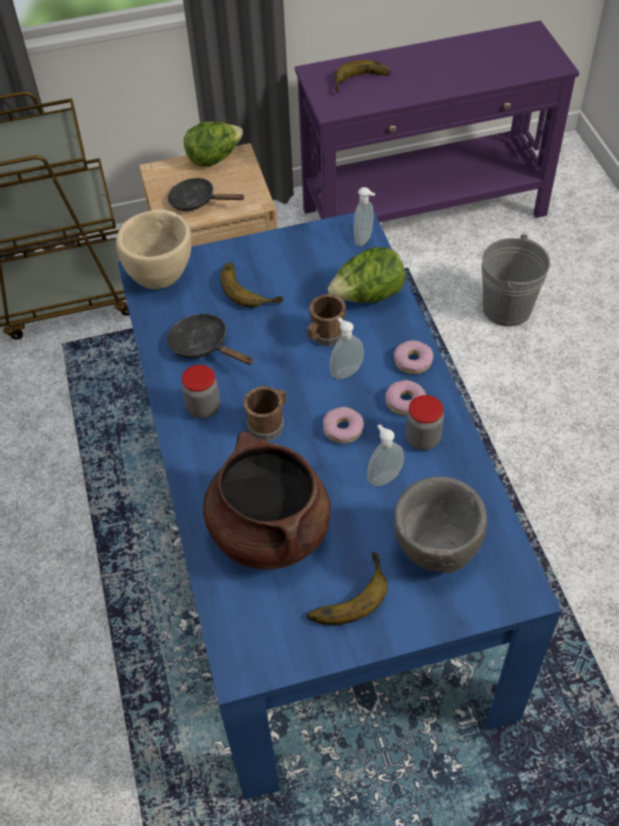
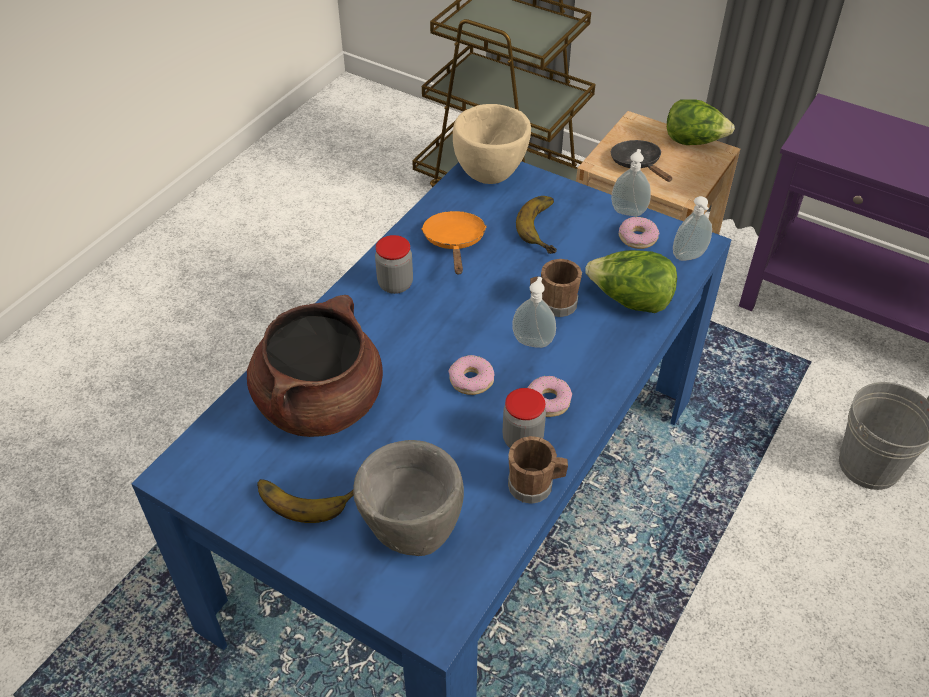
camera: 45 degrees right, 5 degrees down
(204, 346) = (454, 243): black frying pan -> orange frying pan
(269, 424) = (423, 331): brown mug -> brown mug (535, 485)
(362, 82) = (865, 139): banana -> none
(383, 477) = (452, 440): soap dispenser -> soap dispenser (628, 211)
(413, 361) = (598, 376): donut -> donut (637, 238)

